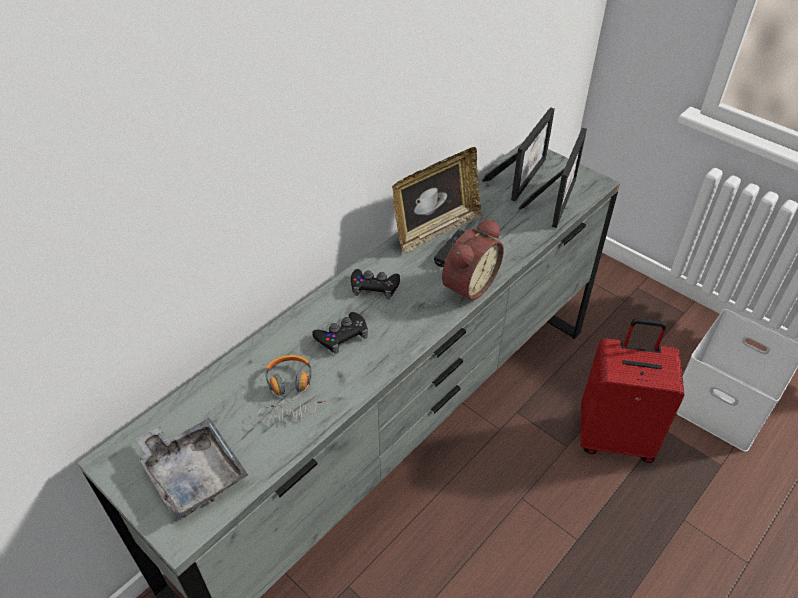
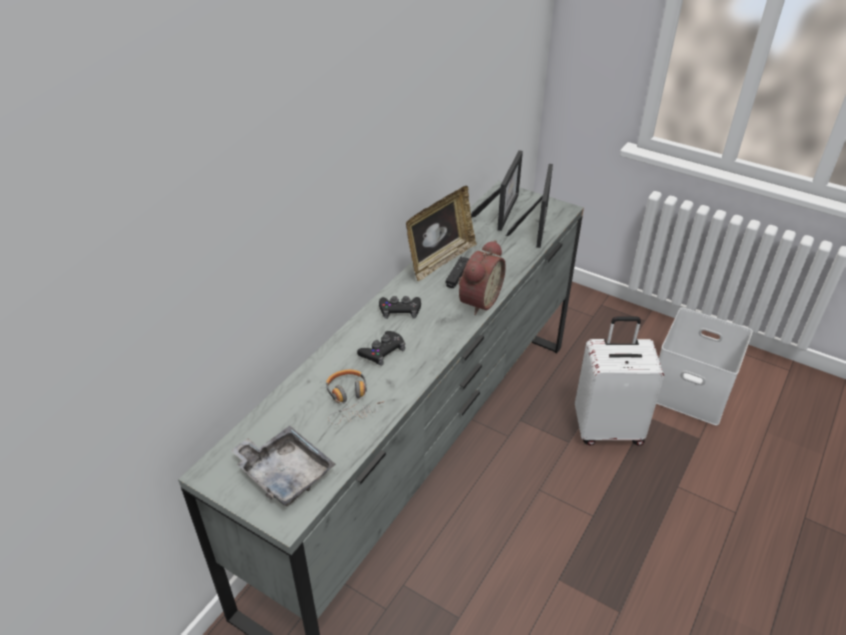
camera: 10 degrees left, 5 degrees down
(615, 437) = (607, 428): red suitcase -> white suitcase

